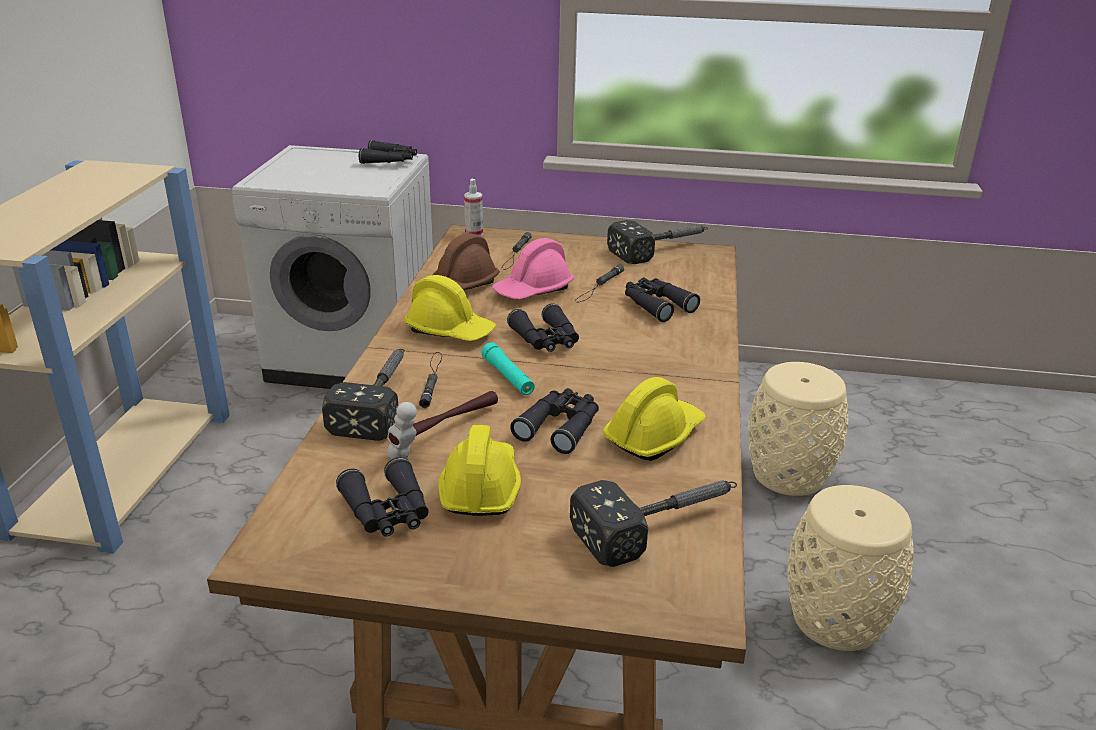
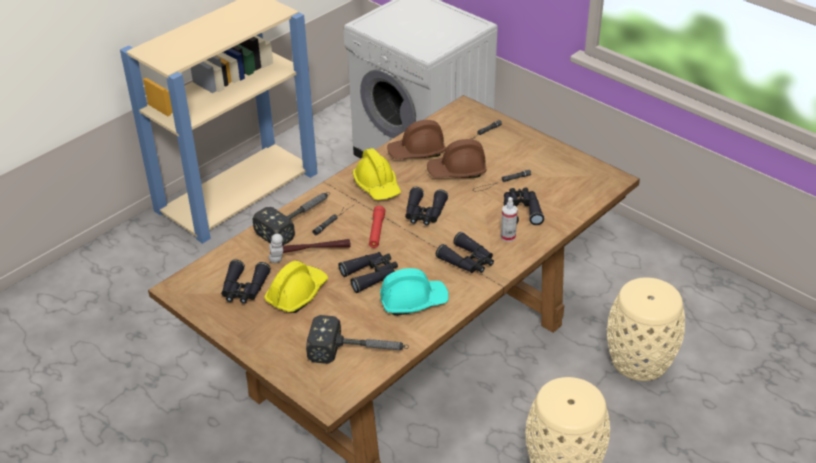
camera: 35 degrees right, 10 degrees up
(390, 161) = (464, 25): black binoculars -> black binoculars (467, 261)
(474, 234) = (469, 109): spray bottle -> spray bottle (508, 237)
(508, 377) = (376, 231): turquoise flashlight -> red flashlight
(533, 290) = (457, 171): pink hard hat -> brown hard hat
(654, 435) = (413, 301): yellow hard hat -> turquoise hard hat
(662, 248) = (582, 164): hammer -> none

